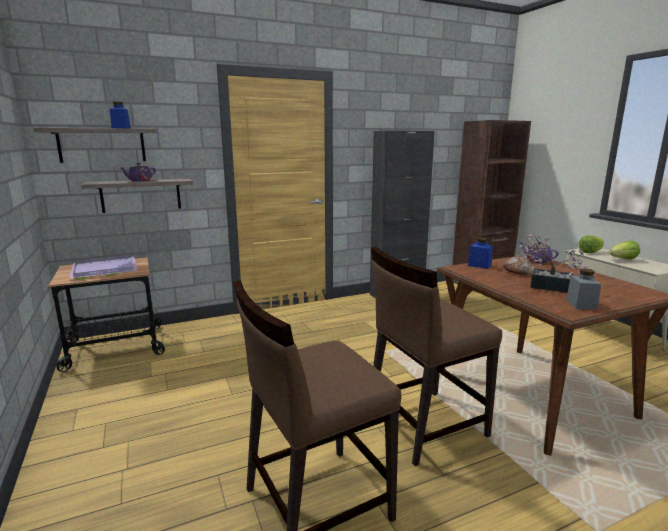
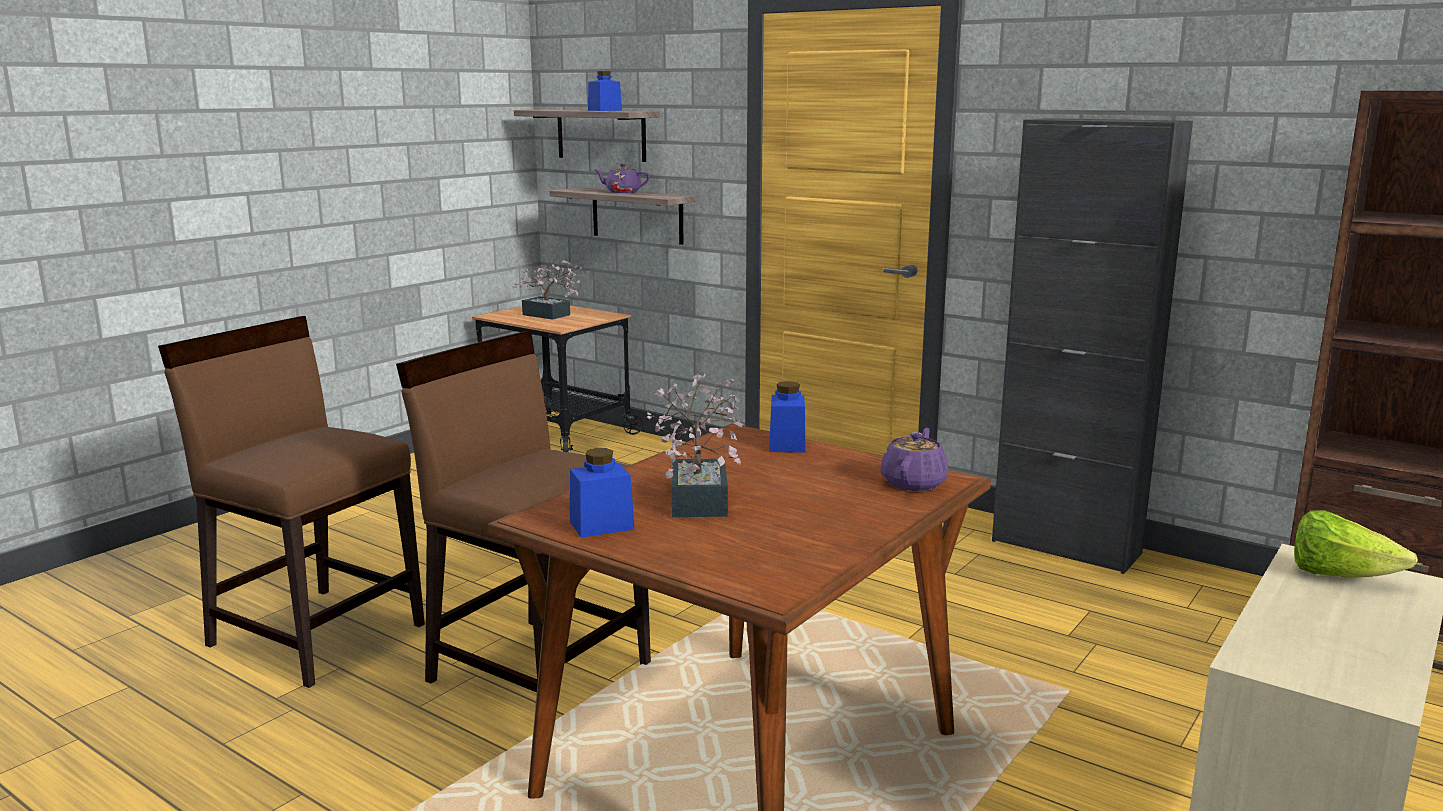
camera: 60 degrees right, 0 degrees up
(103, 270) = (550, 315): purple tray -> potted plant
(518, 271) = (783, 473): bread -> none
(581, 304) = (601, 525): grey jar -> blue jar
(622, 259) = (1326, 619): lettuce -> none

